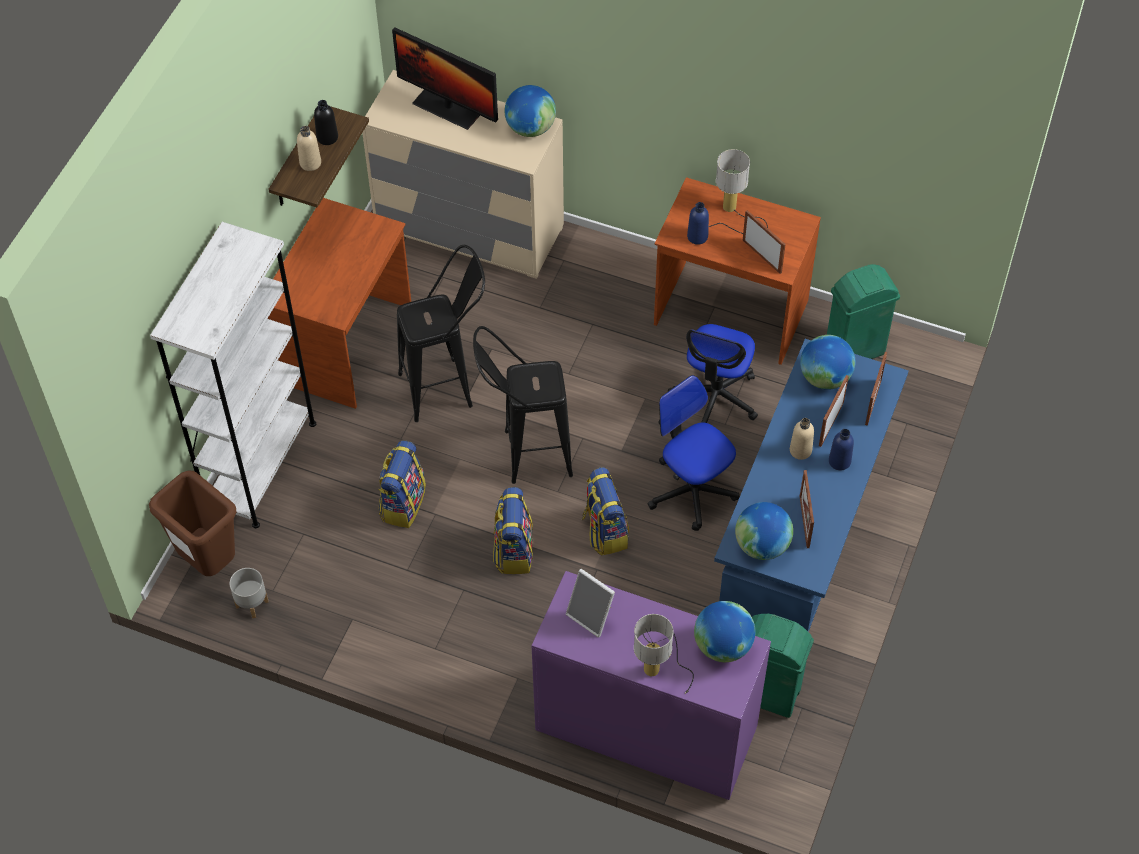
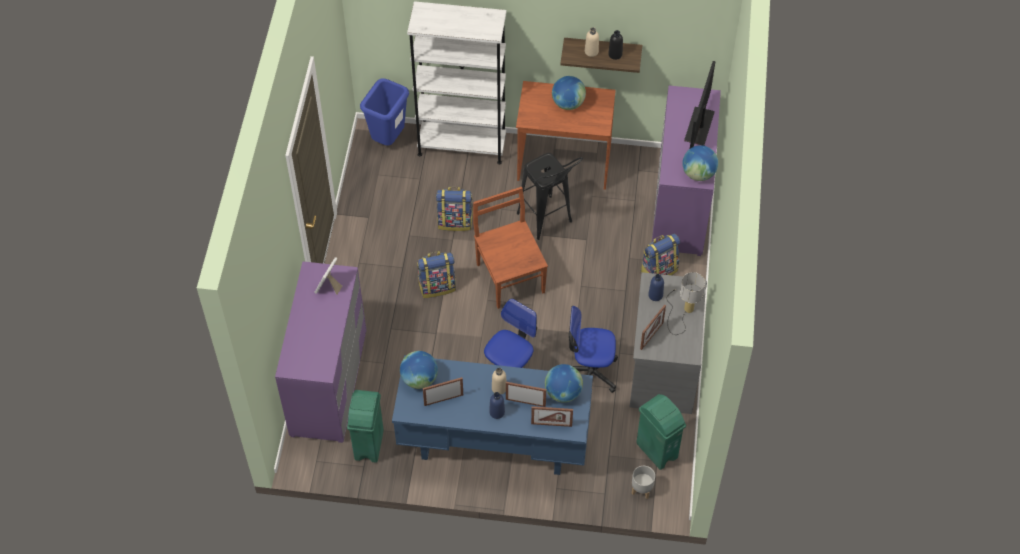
camera: 75 degrees right, 0 degrees up
(208, 562) = (388, 139): brown trash can -> blue trash can
(252, 603) = (366, 167): grey planter -> grey planter (642, 489)
(469, 228) = (680, 204): beige dresser -> purple dresser
(525, 455) = (510, 276): black stool -> brown chair
(604, 531) = (465, 331): backpack -> backpack (658, 270)
(658, 662) = (305, 327): table lamp -> none
(722, 646) = (323, 357): globe -> globe (568, 103)
(730, 313) = (662, 368): brown desk -> grey desk

